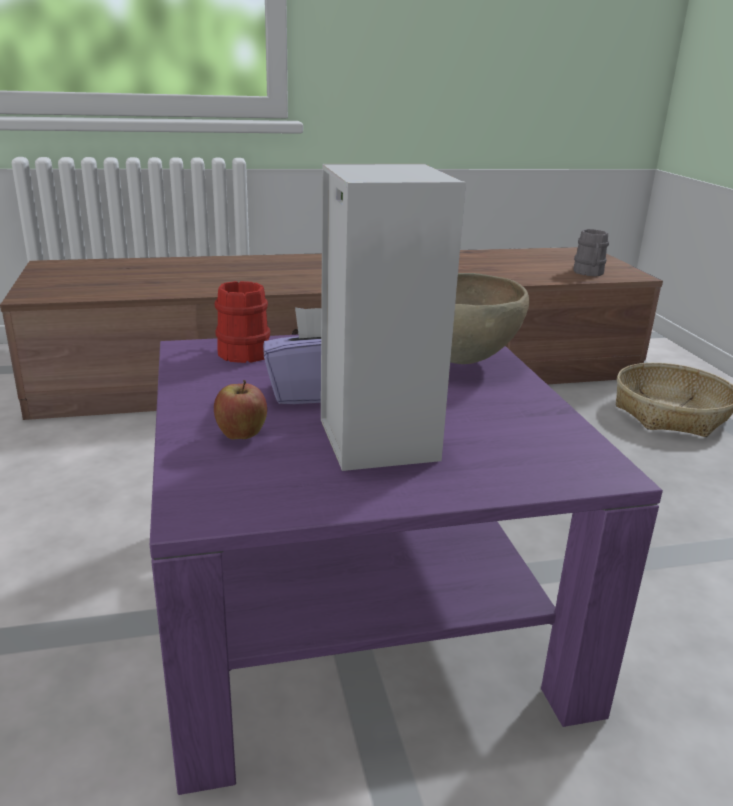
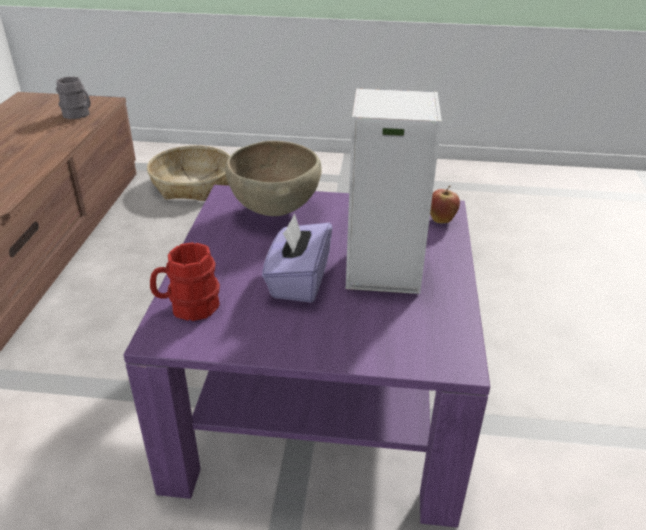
camera: 70 degrees left, 10 degrees up
(241, 437) = (358, 328): apple -> apple (441, 220)

